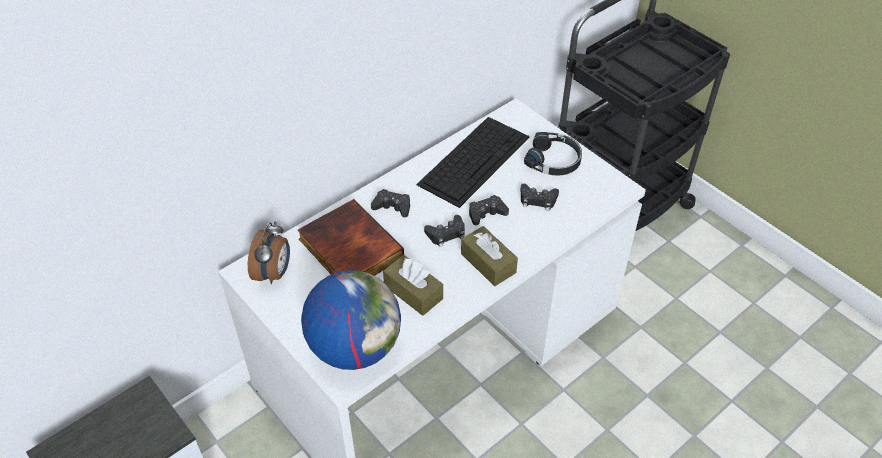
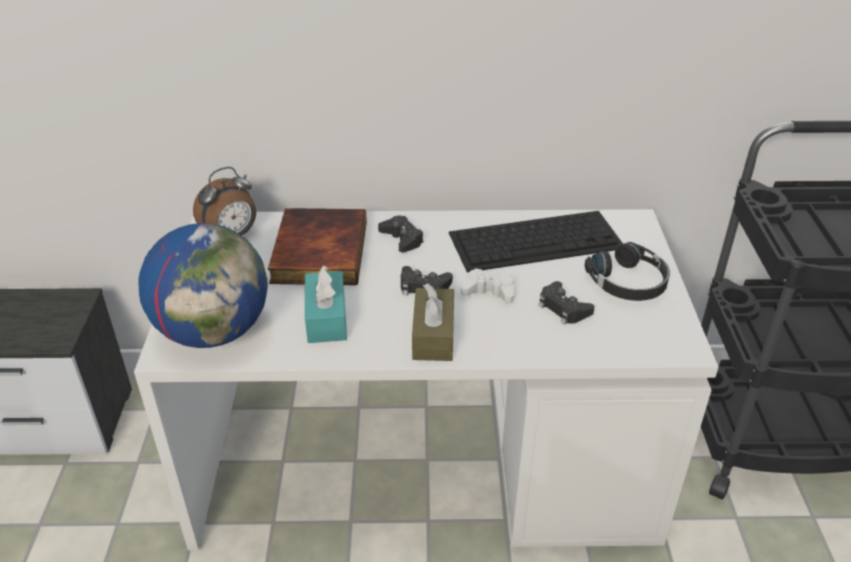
camera: 40 degrees right, 10 degrees down
(413, 292) = (326, 318): brown tissue box -> turquoise tissue box
(486, 213) = (489, 291): black game controller -> white game controller

